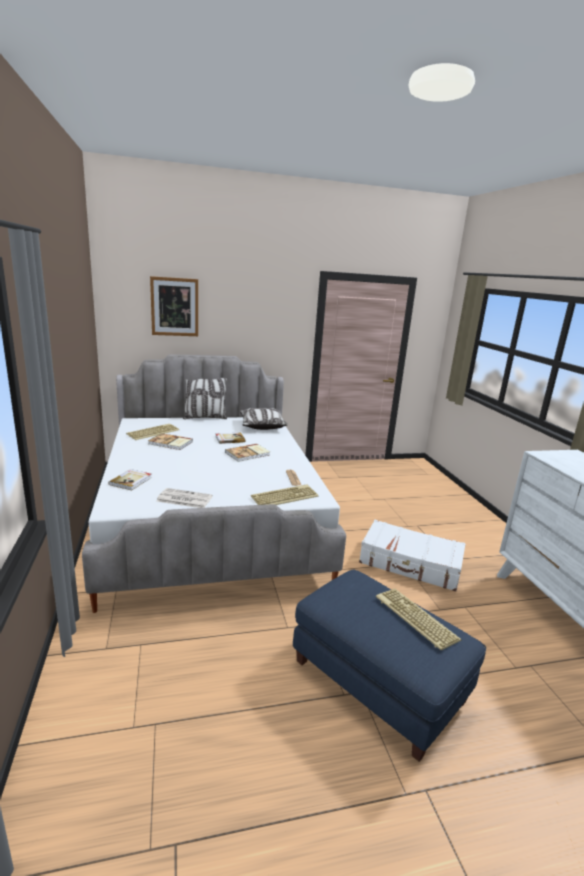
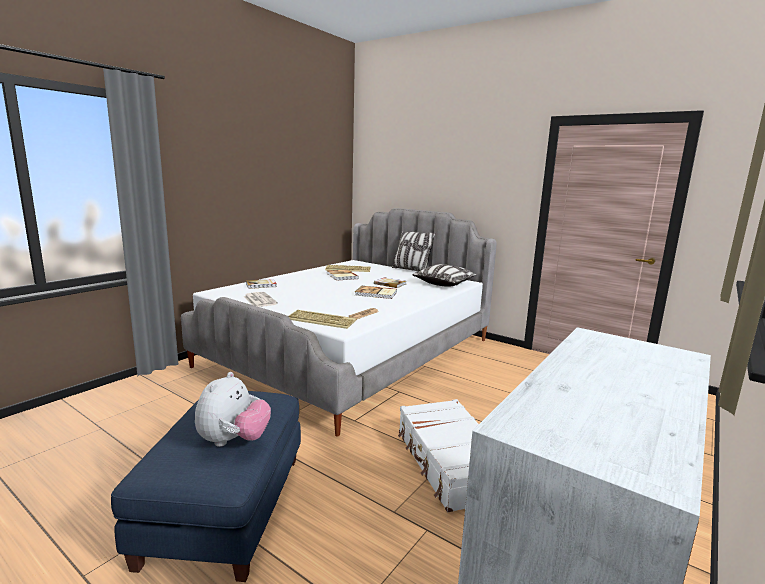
camera: 50 degrees right, 5 degrees down
(174, 307) = (406, 164): picture -> none
(414, 618) = (233, 441): keyboard -> plush toy

